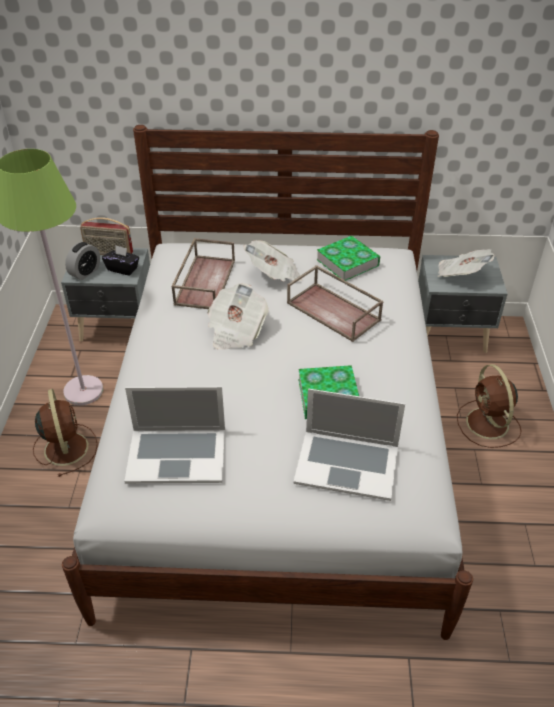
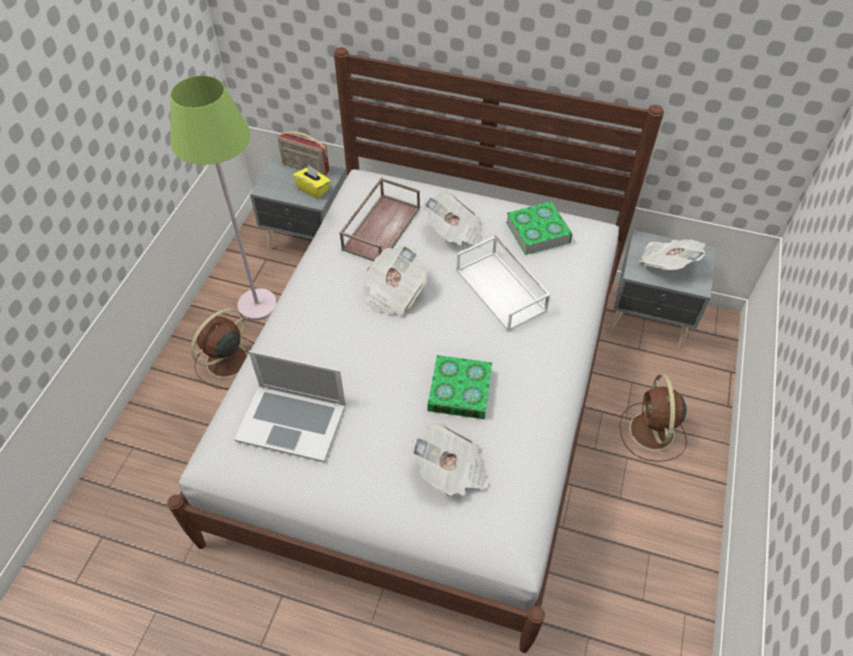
camera: 15 degrees right, 10 degrees up
(66, 447) = (225, 362): brown fan -> brown fan turned 135 degrees counterclockwise
(85, 272) = (276, 186): alarm clock -> none
(122, 269) = (313, 189): black tissue box -> yellow tissue box
(334, 311) = (502, 290): brown tray -> white tray
(347, 464) = (451, 471): laptop -> newspaper

